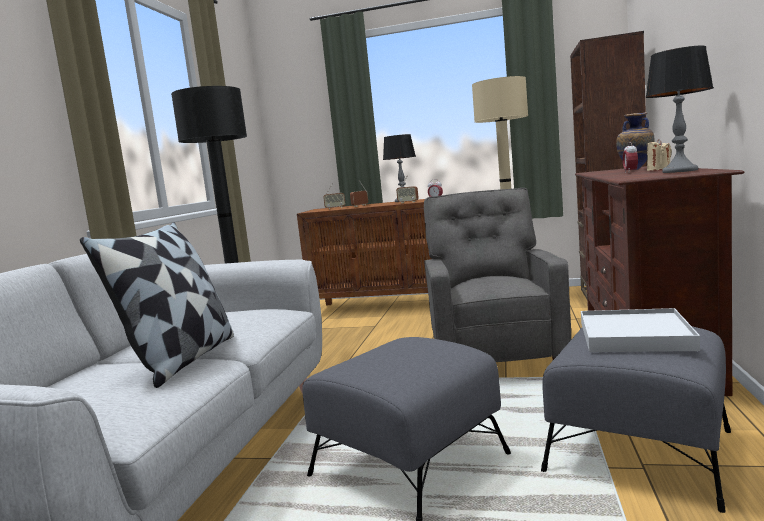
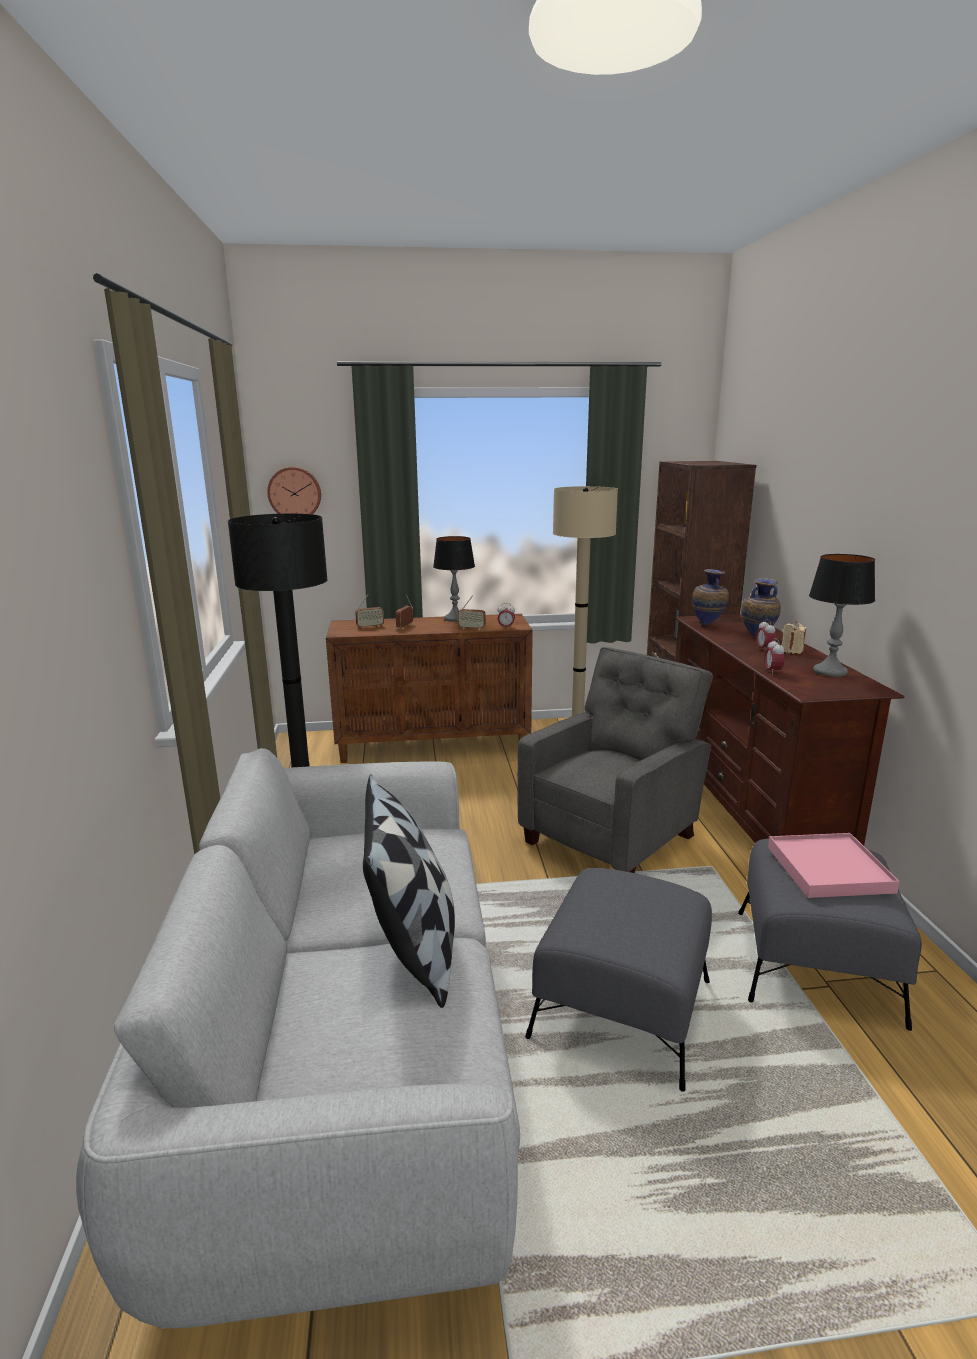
camera: 20 degrees left, 10 degrees up
(289, 118) = (294, 493): none -> wall clock
(495, 357) = (613, 837): grey armchair -> grey armchair turned 60 degrees clockwise
(598, 171) = (708, 625): none -> vase
(617, 176) = (772, 672): none -> alarm clock
(634, 336) = (829, 869): white tray -> pink tray

